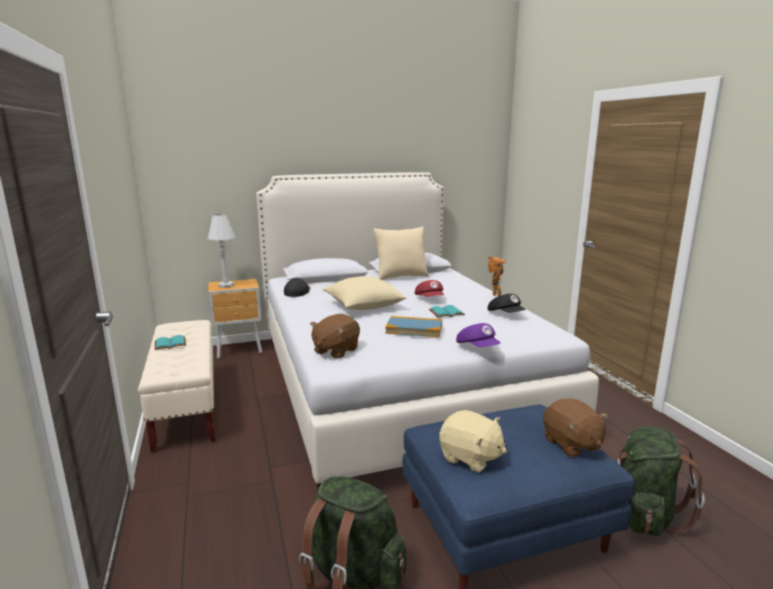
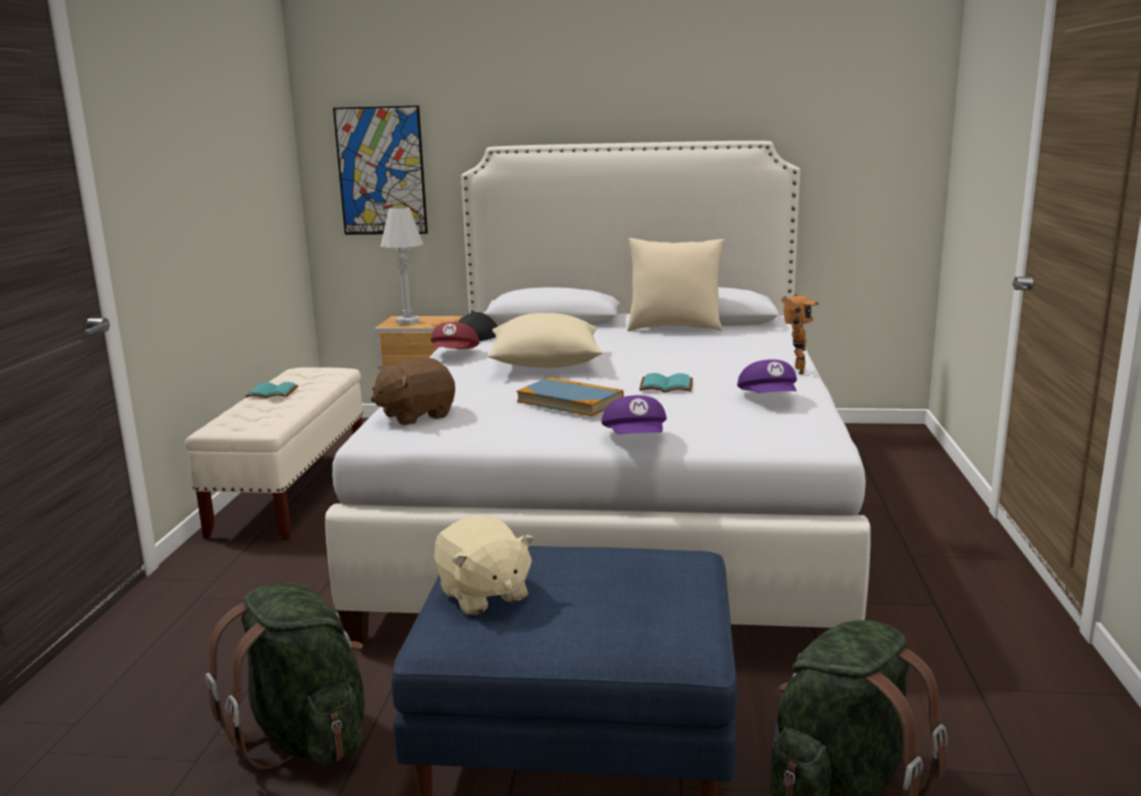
camera: 25 degrees right, 0 degrees up
(199, 191) = (381, 171): none -> picture
(430, 299) = (671, 364): red cap -> red cap (455, 355)
(506, 314) = (769, 399): black cap -> purple cap
(571, 444) = (668, 611): brown plush toy -> none

